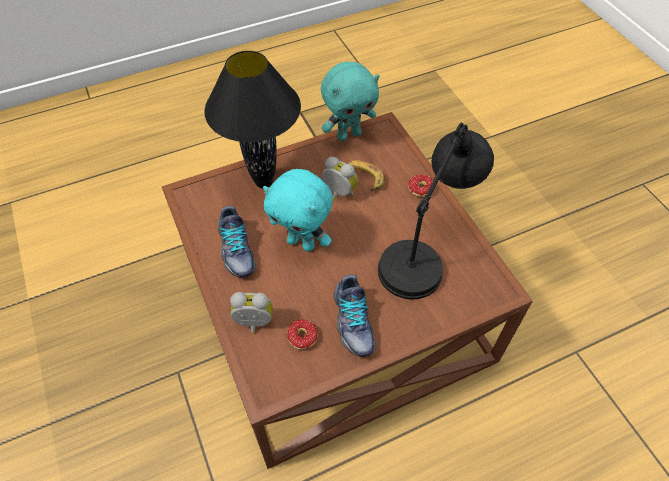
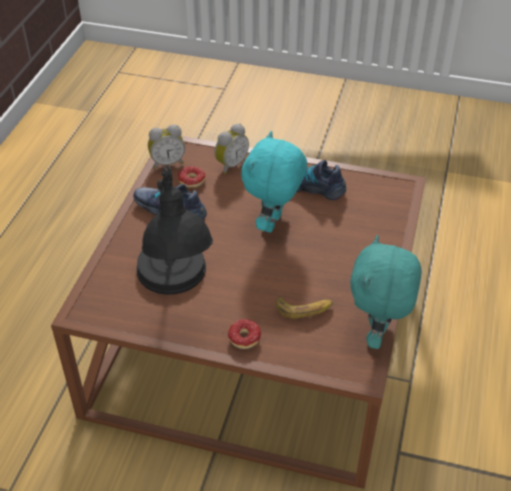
camera: 130 degrees right, 10 degrees down
(263, 182) = (370, 236): black table lamp -> none
(302, 243) = (273, 224): turquoise plush toy -> turquoise plush toy turned 45 degrees counterclockwise
(338, 194) = (303, 277): alarm clock -> alarm clock (167, 162)

